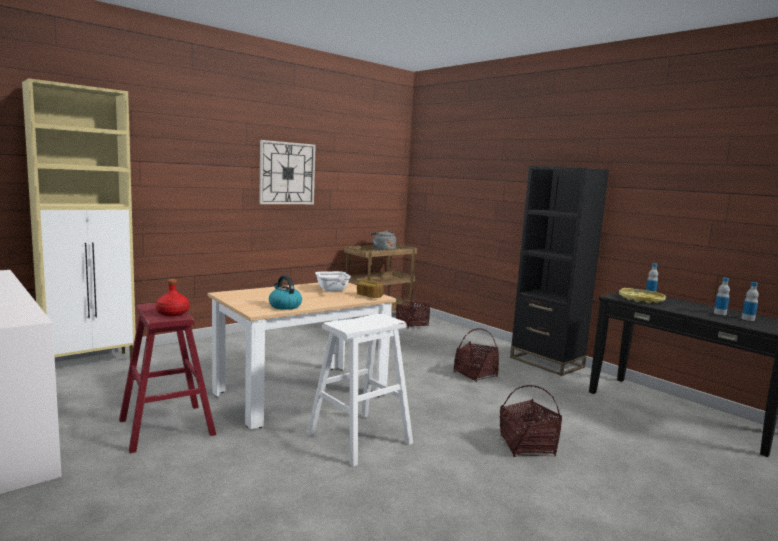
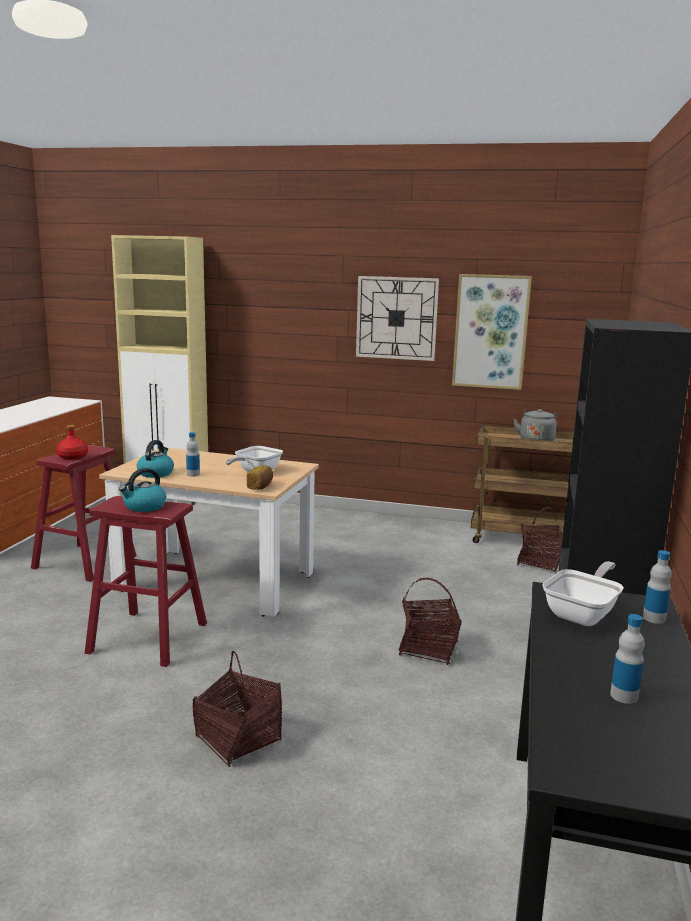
camera: 55 degrees right, 5 degrees up
(344, 182) = (490, 332): none -> picture
(359, 438) = (148, 637): white stool -> red stool
(368, 322) = (144, 507): none -> kettle
(641, 299) = (583, 614): yellow tray -> frying pan
(748, 319) = (632, 730): bottle -> bottle (193, 474)

